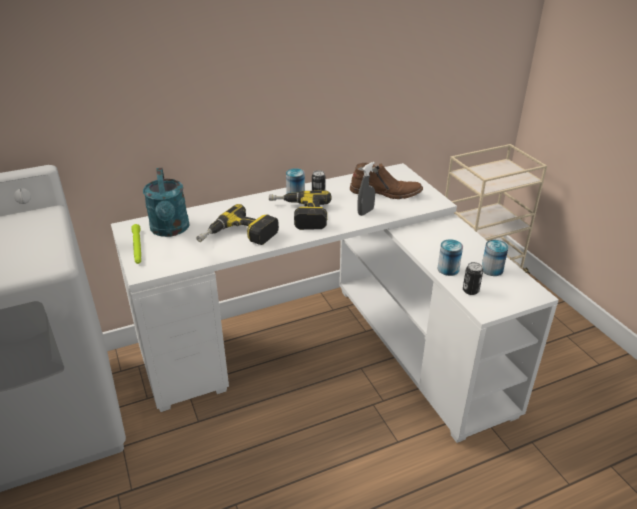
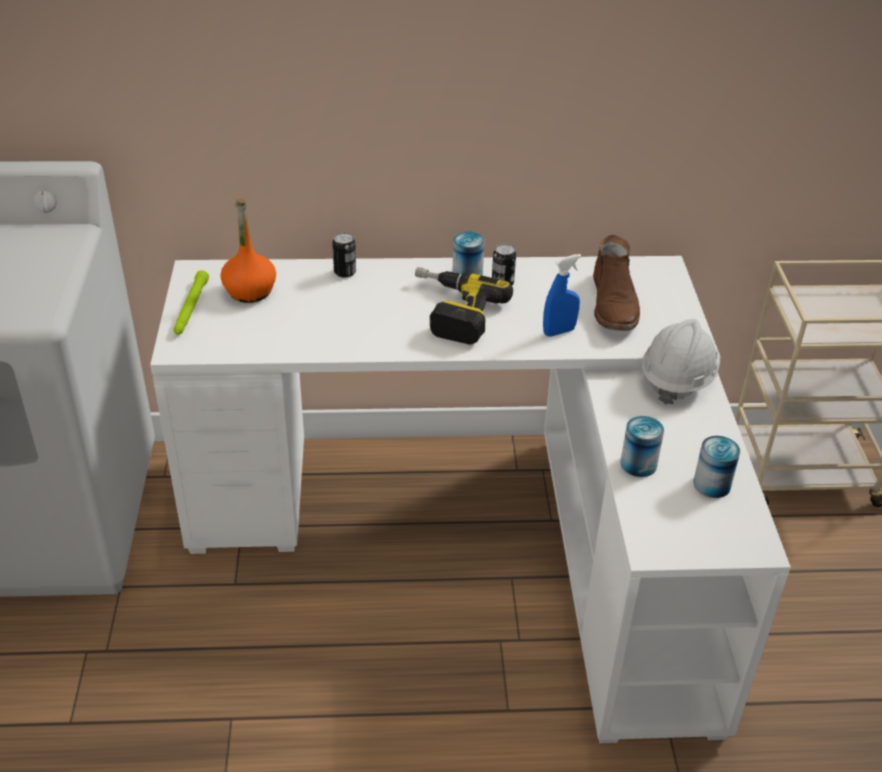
camera: 20 degrees right, 5 degrees up
(170, 230) = (250, 291): turquoise watering can -> orange bottle
(238, 237) = (339, 327): power drill -> none
(365, 212) = (559, 331): grey spray bottle -> blue spray bottle
(385, 192) = (614, 304): brown boot -> brown boot turned 60 degrees clockwise
(438, 223) = (677, 379): none -> white hard hat
(470, 290) = (650, 510): can -> can (345, 272)

